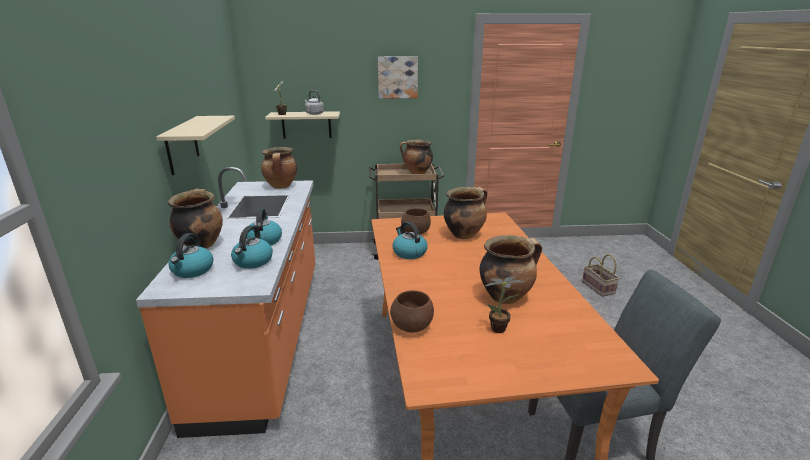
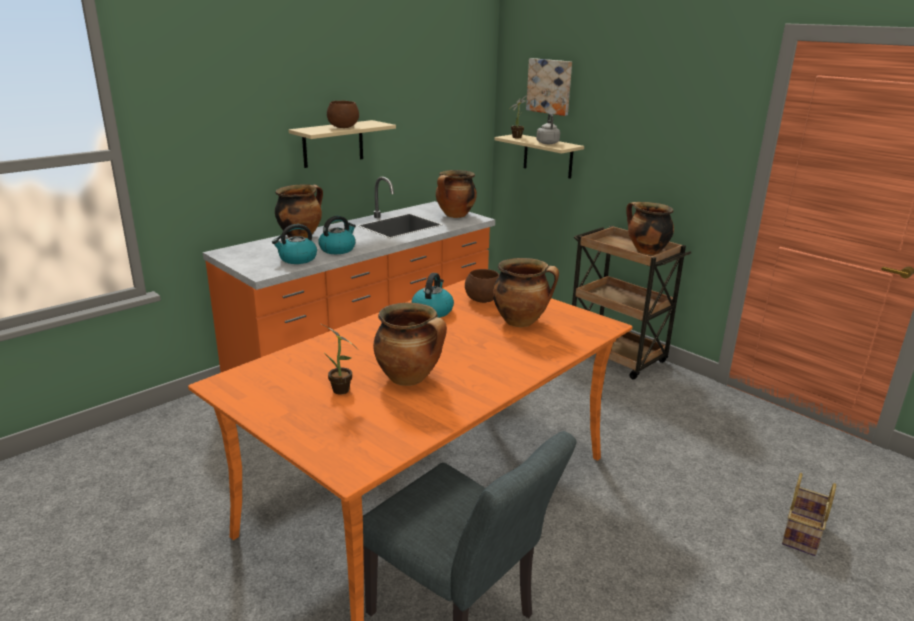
camera: 50 degrees right, 0 degrees up
(192, 270) = (259, 249): kettle -> none
(397, 77) = (658, 110): picture -> picture (550, 86)
(411, 326) = (298, 353): brown bowl -> brown bowl (343, 127)

